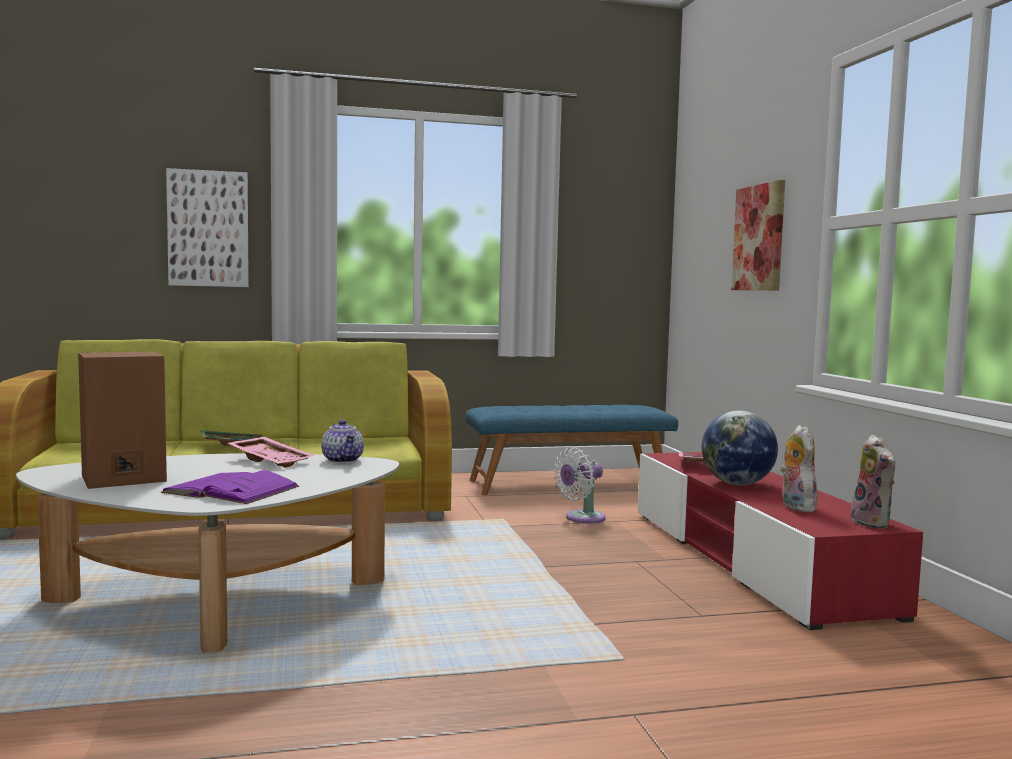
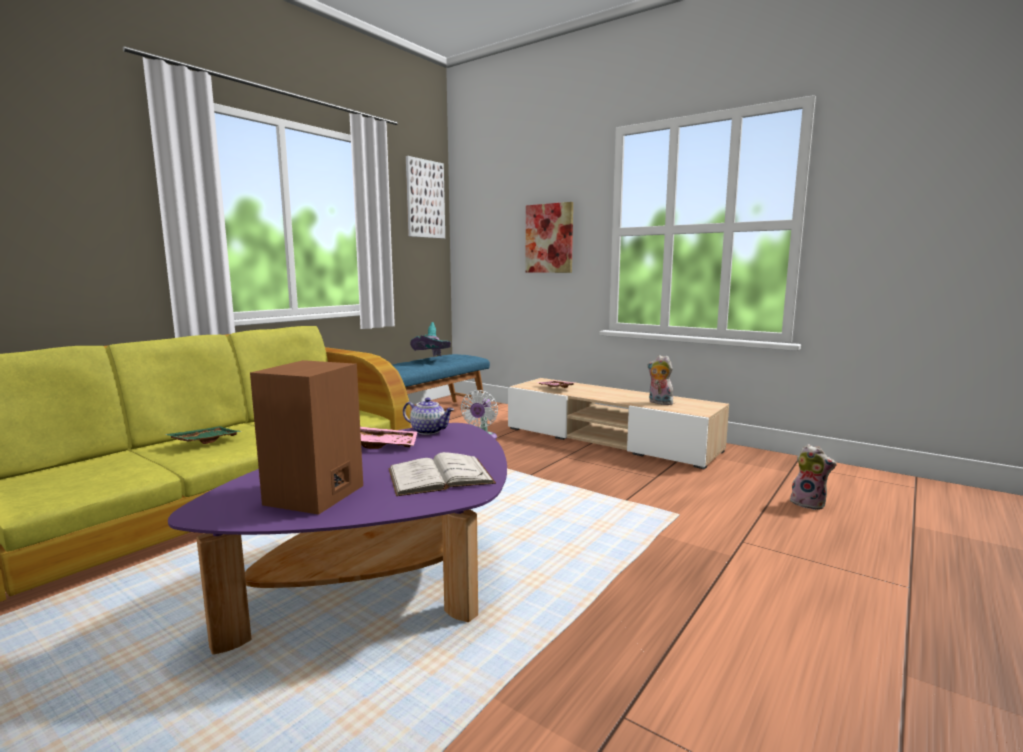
camera: 40 degrees left, 5 degrees up
(208, 229) = (79, 220): picture -> picture (425, 199)
(217, 603) = (386, 582): white coffee table -> purple coffee table
(231, 489) = (440, 476): purple book -> white book
(587, 407) = (432, 360): none -> turquoise hat
(737, 484) = (603, 396): globe -> none
(751, 559) = (609, 439): red tv stand -> beige tv stand
(874, 523) = (705, 404): plush toy -> plush toy (809, 504)

